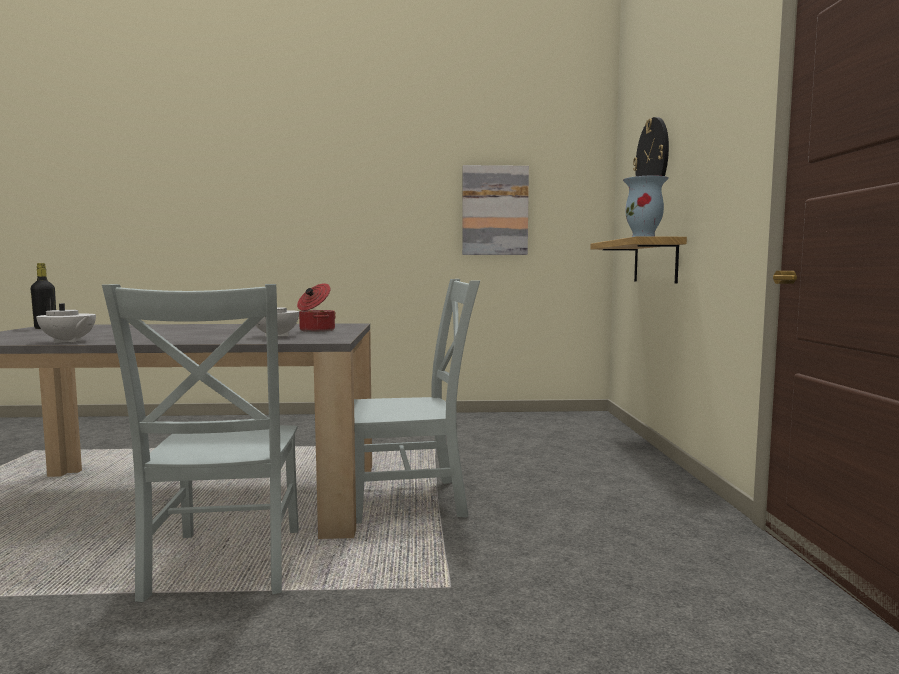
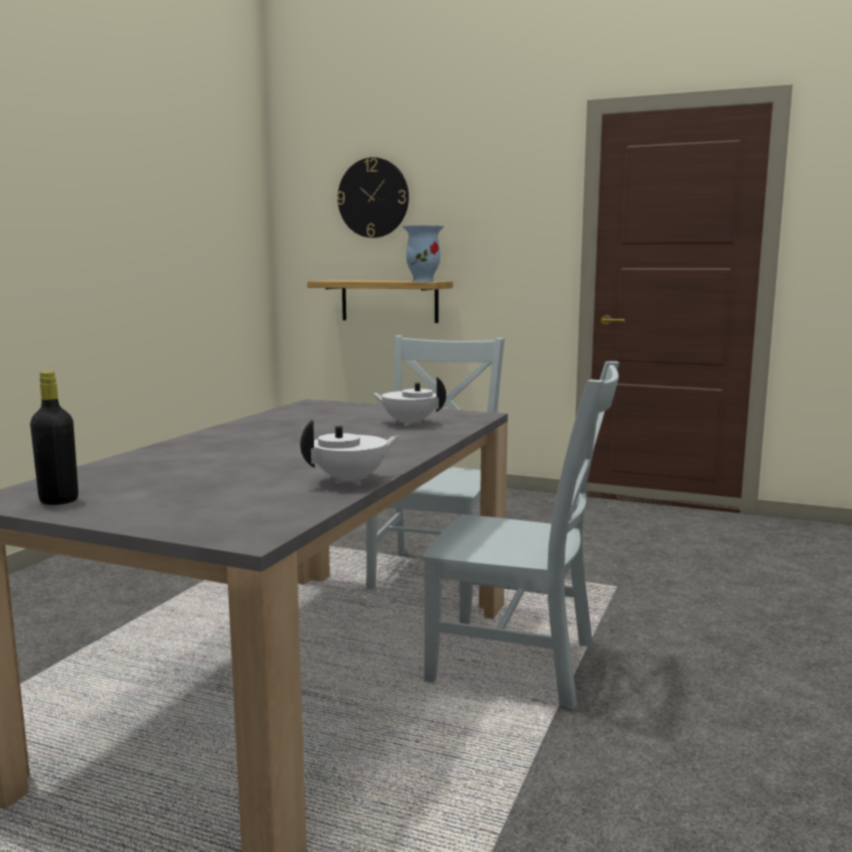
camera: 65 degrees left, 5 degrees up
(316, 330) = (367, 413): cooking pot -> none
(495, 211) = (184, 236): picture -> none

